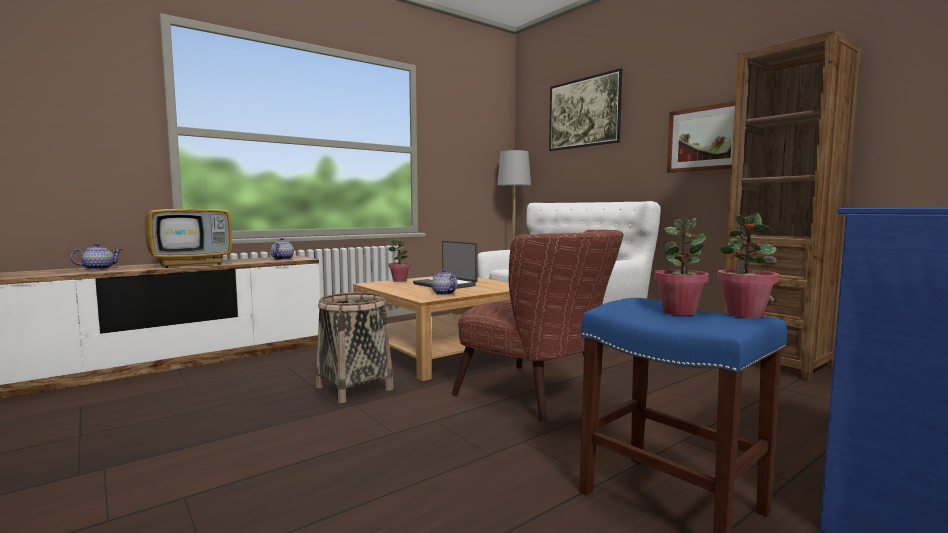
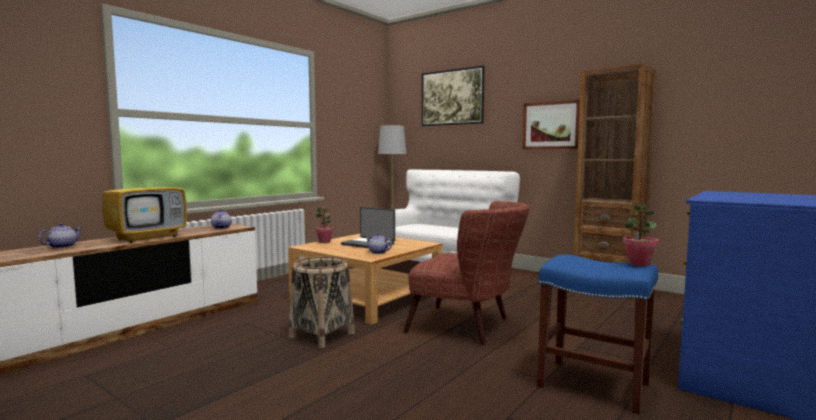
camera: 15 degrees left, 0 degrees up
(679, 312) = (598, 264): potted plant -> none

